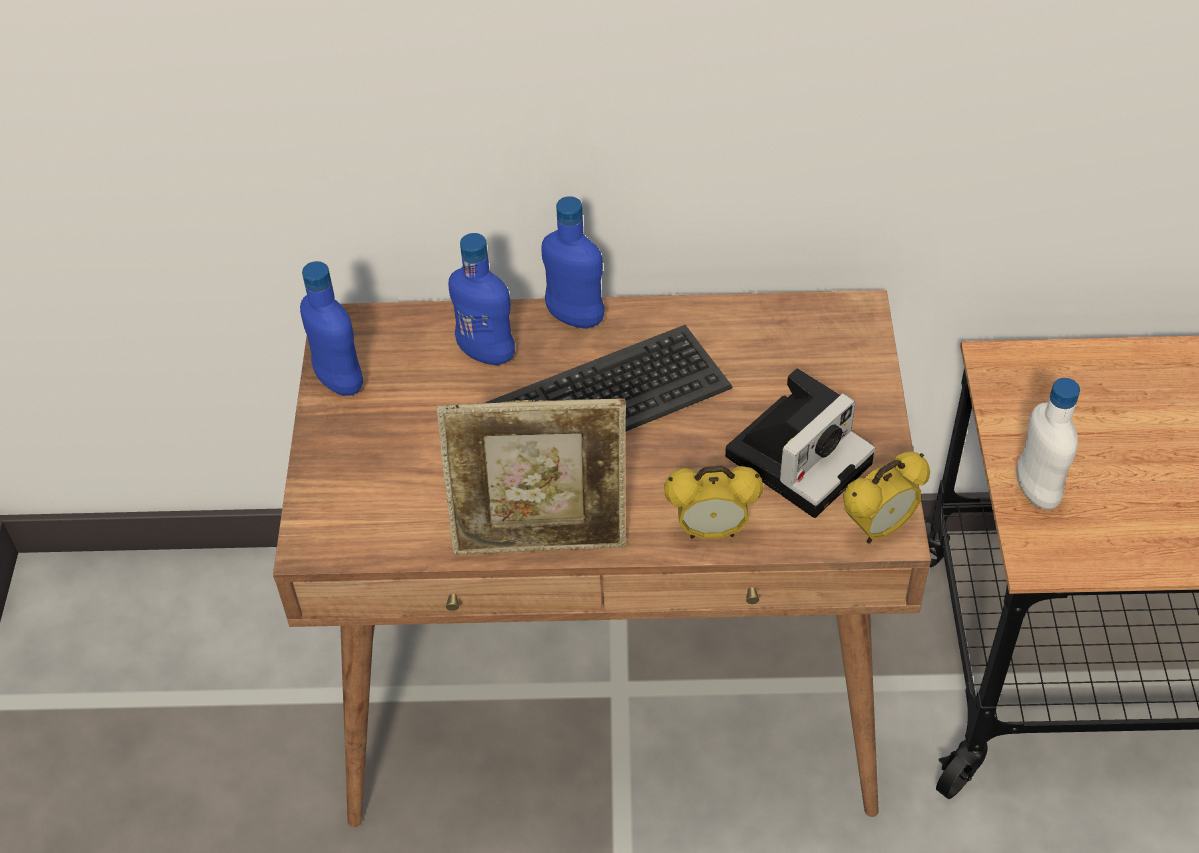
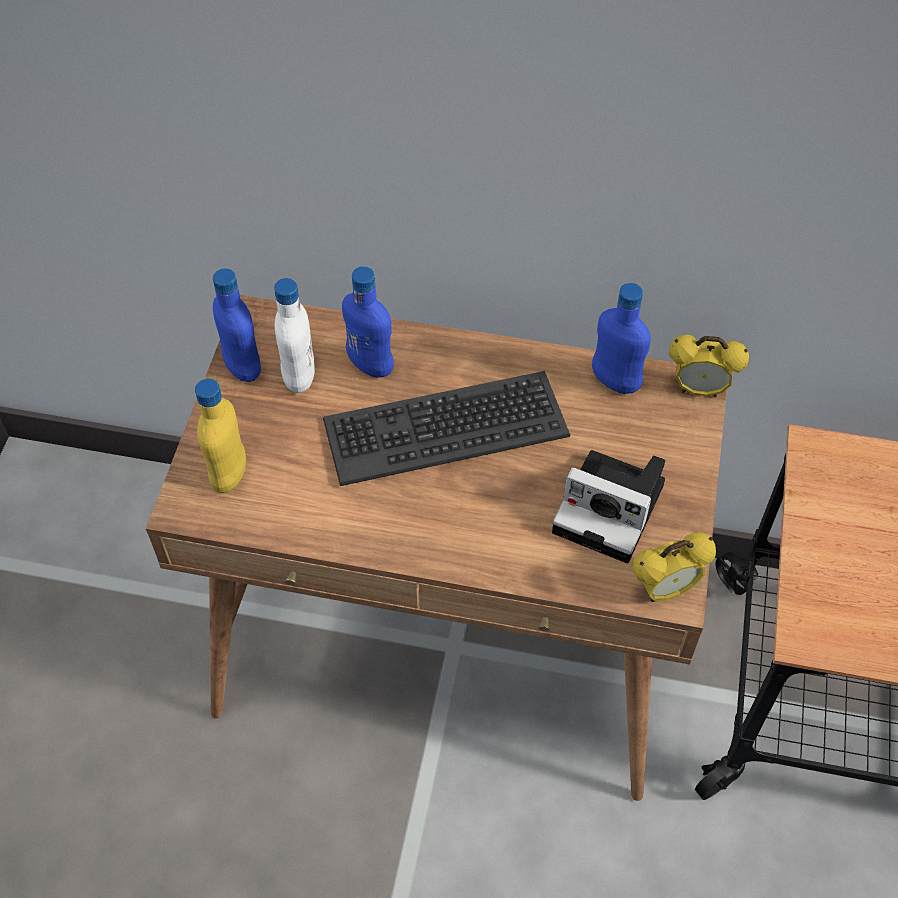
camera: 10 degrees right, 5 degrees up
(355, 498) = (229, 474): none -> yellow bottle
(541, 542) = (372, 544): picture frame -> none
(575, 318) = (453, 347): blue bottle -> blue bottle (615, 382)
(711, 530) = (519, 562): alarm clock -> alarm clock (699, 389)
(800, 455) = (613, 509): camera -> camera turned 60 degrees clockwise
(1036, 491) = (820, 574): white bottle -> white bottle (299, 377)

